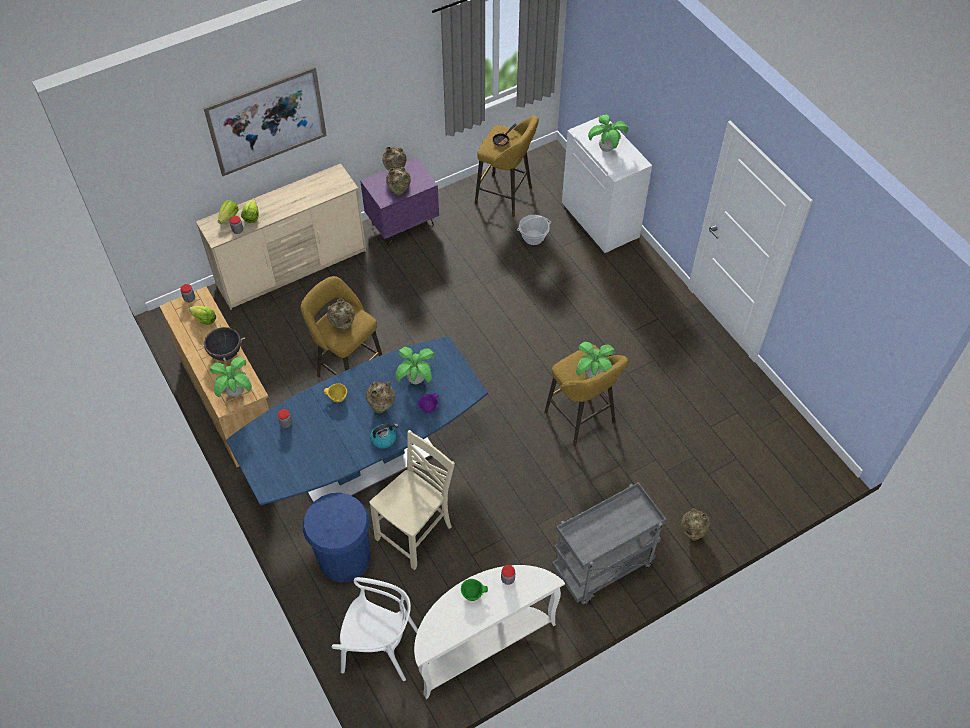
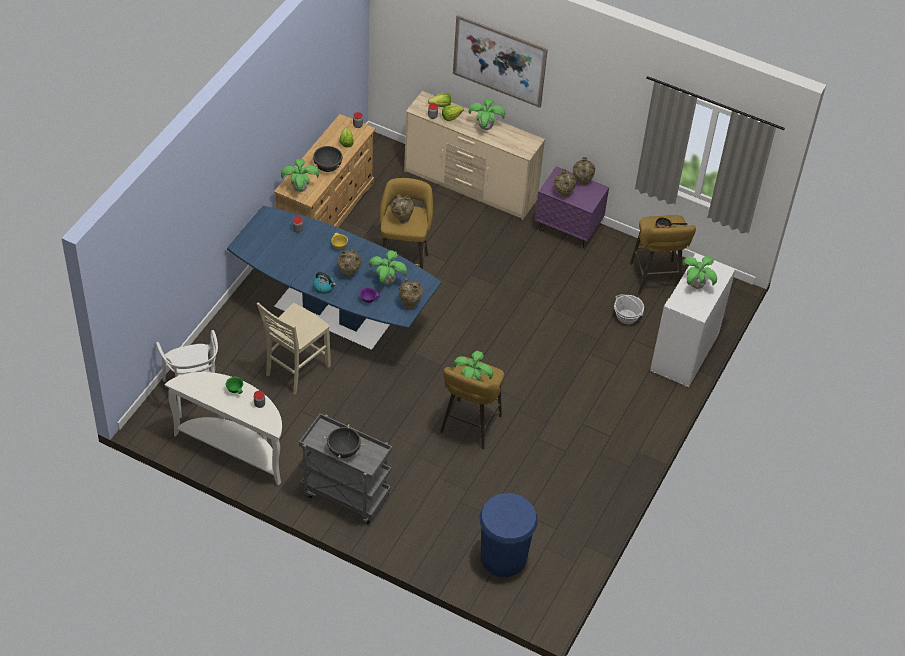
camera: 55 degrees right, 5 degrees down
(288, 198) = (485, 127): none -> potted plant
(344, 558) = (248, 340): blue trash can -> blue trash can (503, 557)
(416, 533) = (296, 370): beige chair -> beige chair turned 120 degrees clockwise
(614, 529) = (343, 451): none -> black cooking pot
(692, 534) = (415, 540): beige vase -> beige vase (410, 304)

